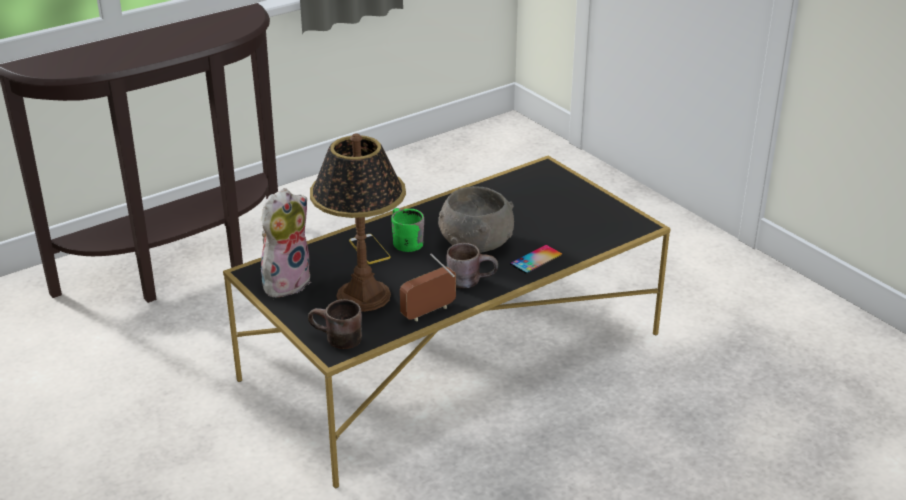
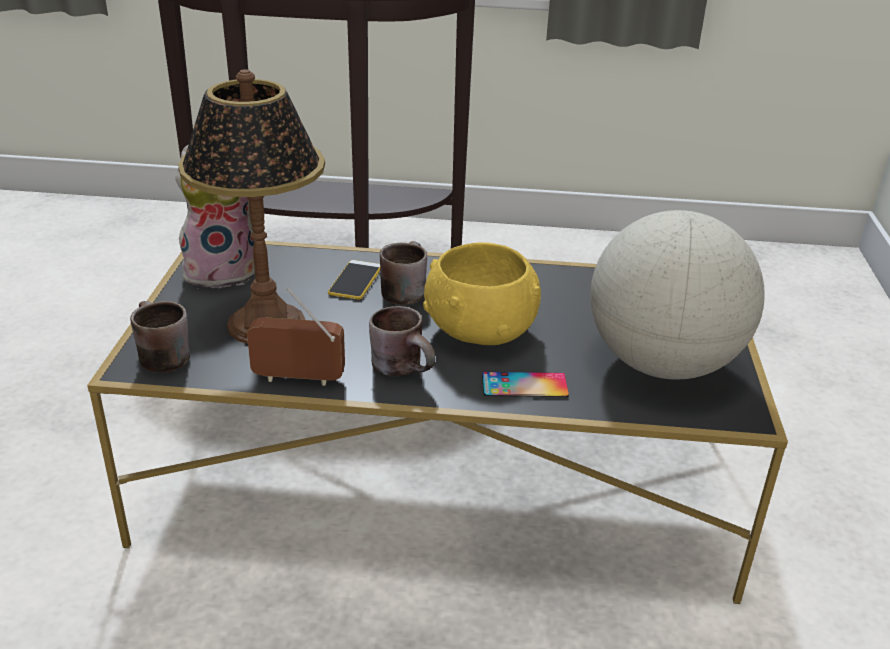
camera: 40 degrees right, 0 degrees up
(403, 242) = (402, 289): green mug -> brown mug
(475, 243) = (480, 329): grey bowl -> yellow bowl
(579, 218) = (662, 364): none -> globe

